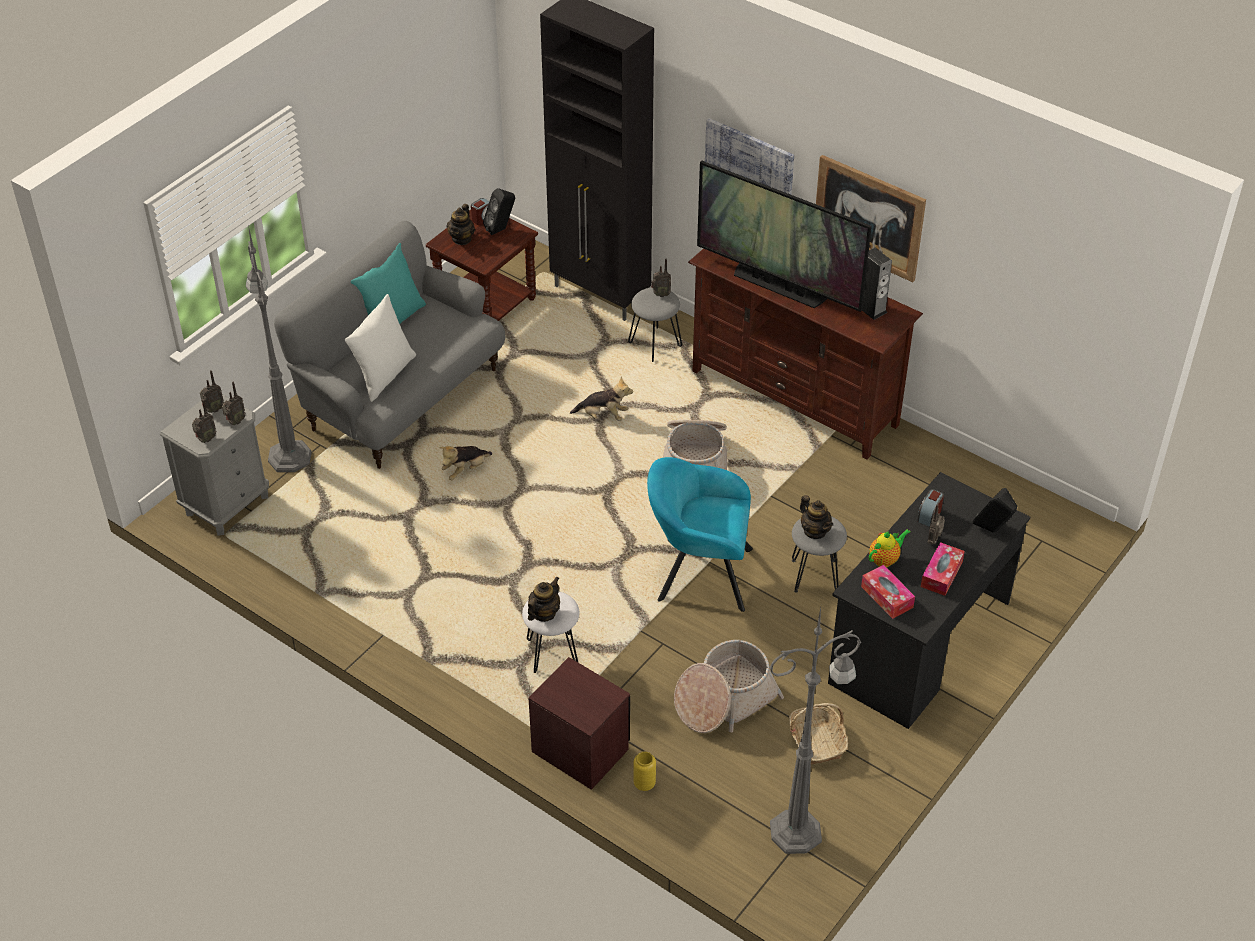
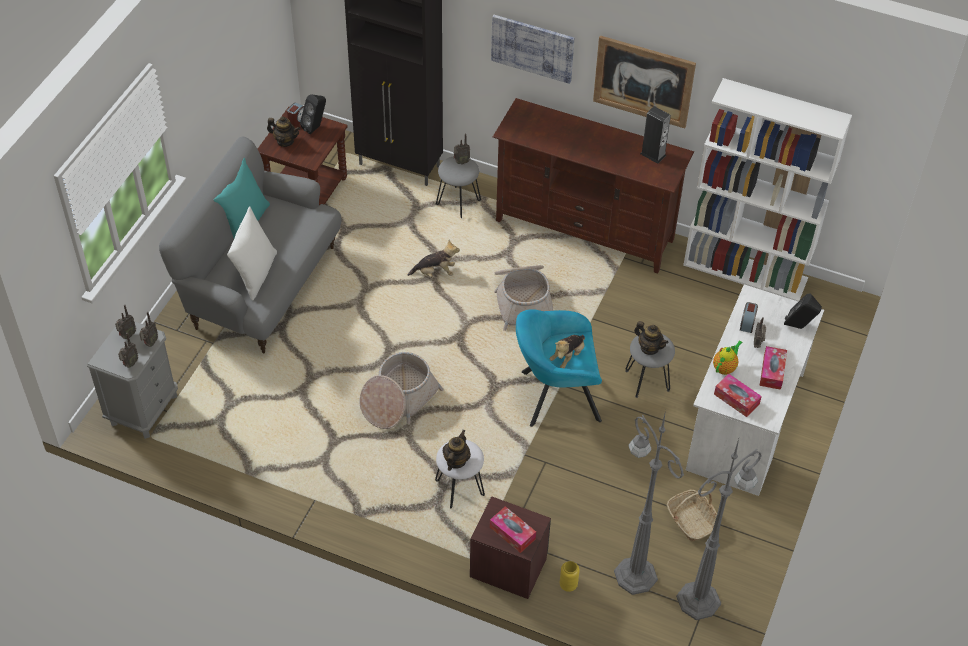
camera: 15 degrees left, 5 degrees up
(289, 455) = (183, 355): grey floor lamp -> grey floor lamp (634, 573)
(462, 239) = (285, 141): teapot -> teapot turned 75 degrees counterclockwise
(465, 470) = (337, 341): plush toy -> plush toy (568, 356)
(579, 701) = (512, 533): none -> tissue box
(724, 699) = (609, 500): basket -> basket (398, 399)
(778, 286) = (572, 146): television -> none
(919, 643) = (745, 422): black desk -> white desk
(976, 475) = (746, 271): none -> white bookcase

